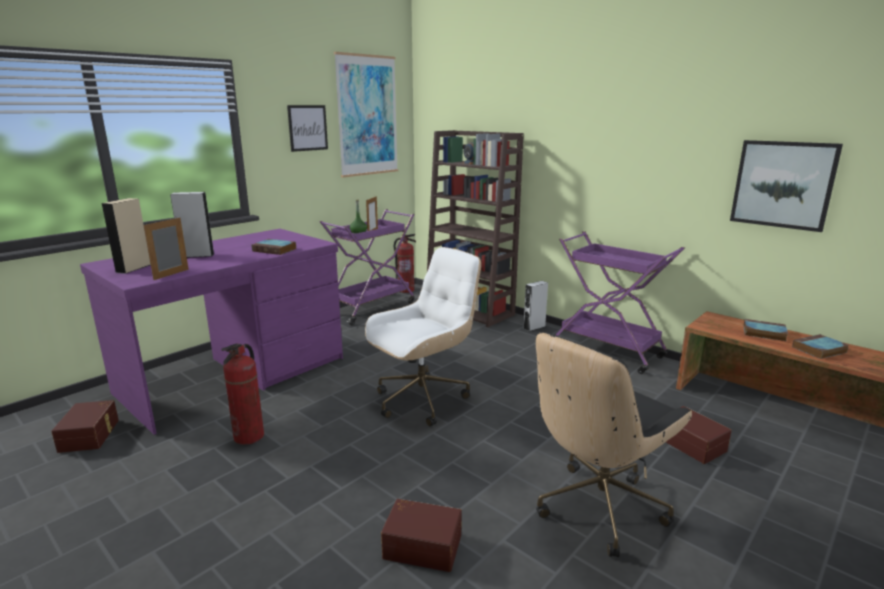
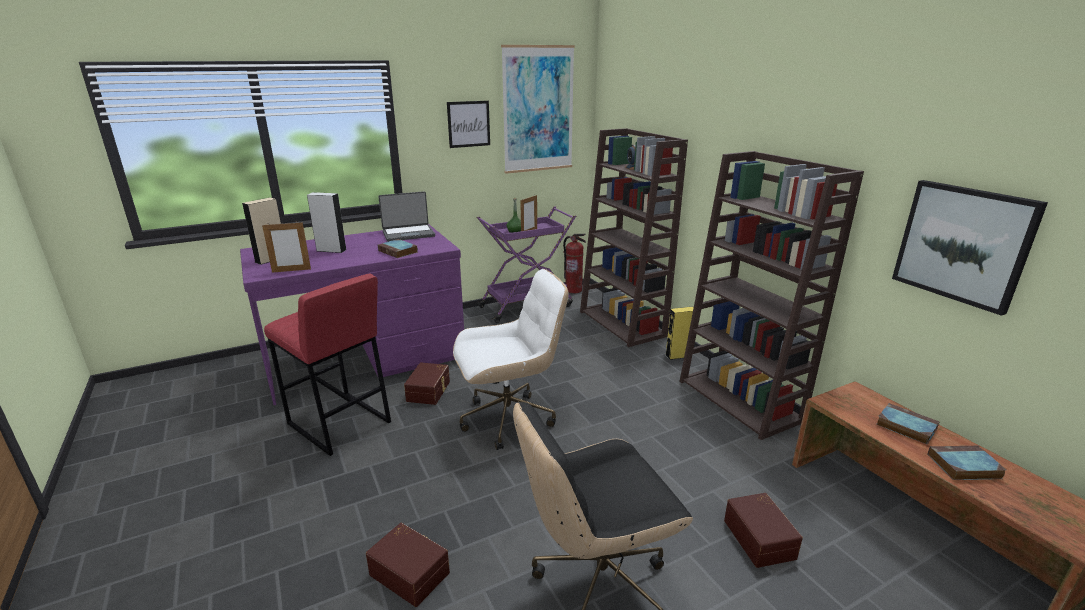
camera: 20 degrees right, 5 degrees up
(91, 435) = (231, 395): brown storage box -> brown storage box (429, 391)
(171, 274) = (291, 270): picture frame -> picture frame turned 150 degrees counterclockwise
(249, 436) = (340, 424): fire extinguisher -> red stool
(268, 236) = (408, 234): none -> laptop
(534, 327) = (678, 356): grey speaker -> yellow speaker
(606, 351) = (740, 401): purple cart -> brown bookcase

